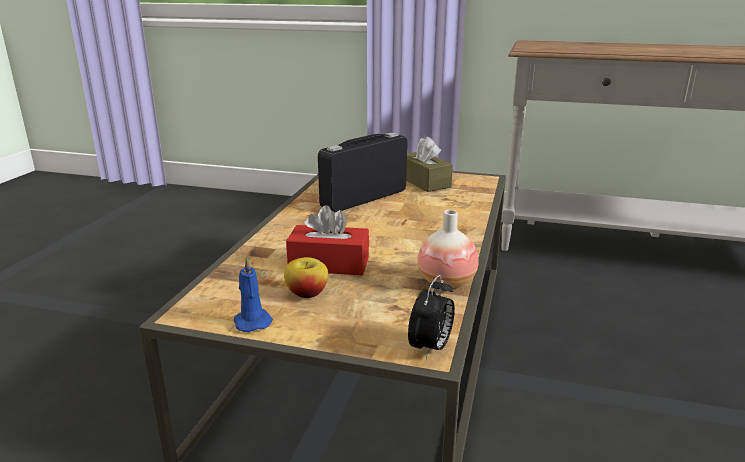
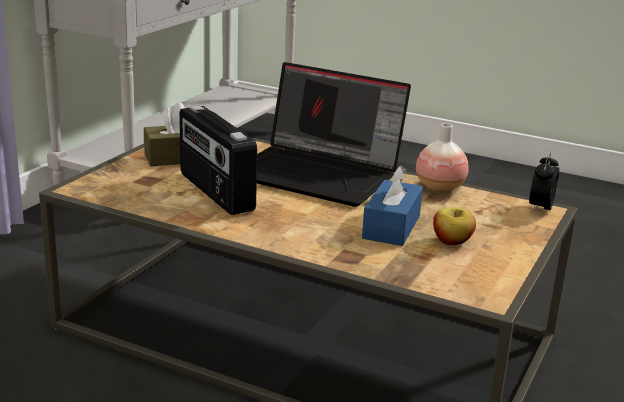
camera: 80 degrees left, 0 degrees up
(252, 321) = (503, 267): blue candle -> none
(329, 264) = (391, 227): red tissue box -> blue tissue box
(431, 348) = (540, 208): alarm clock -> alarm clock turned 105 degrees counterclockwise
(434, 227) = (319, 174): none -> laptop

